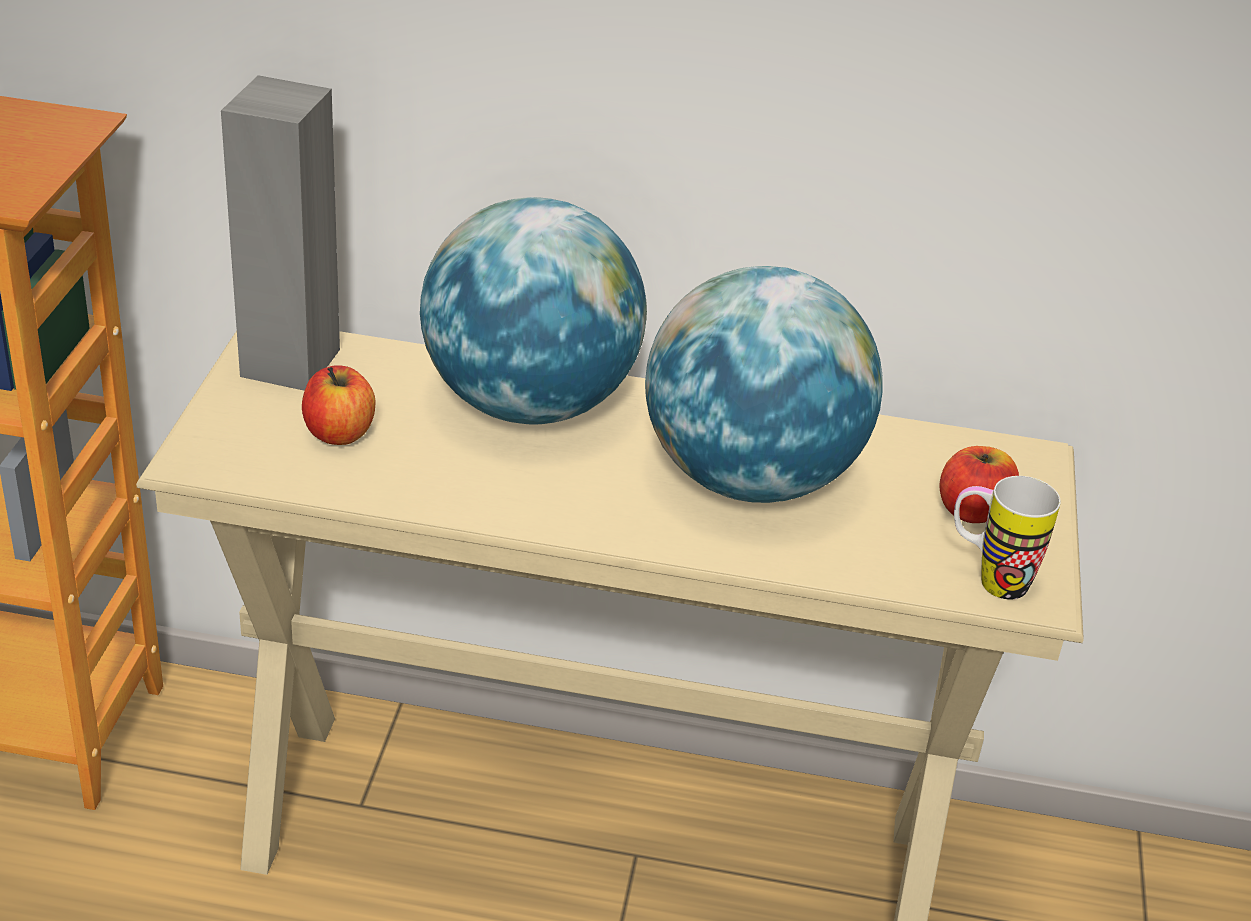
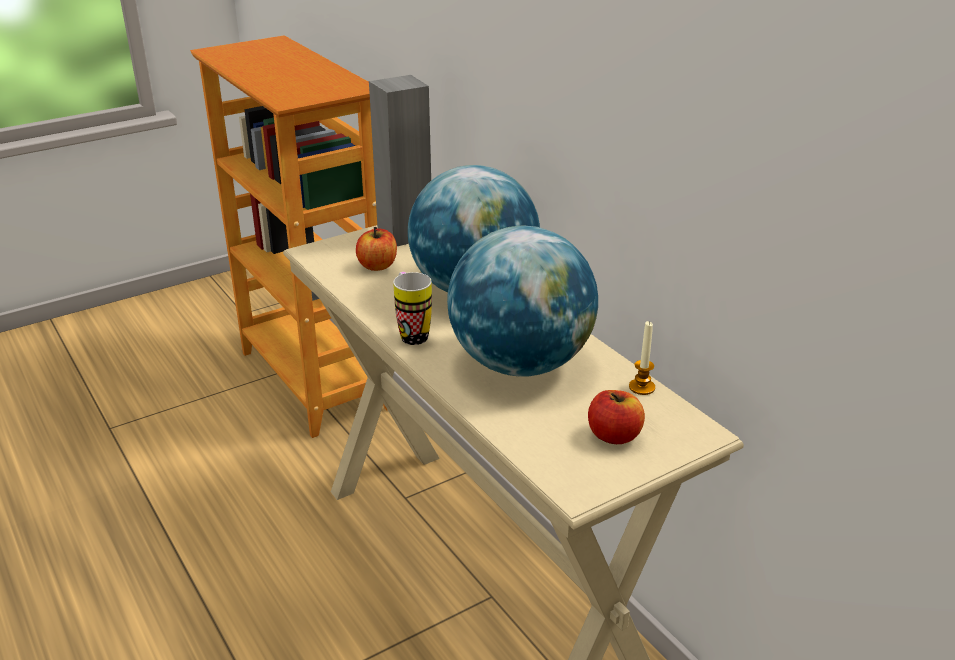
camera: 50 degrees right, 5 degrees down
(908, 436) = (641, 387): none -> candle
(988, 580) = (562, 468): mug -> mug (411, 333)

